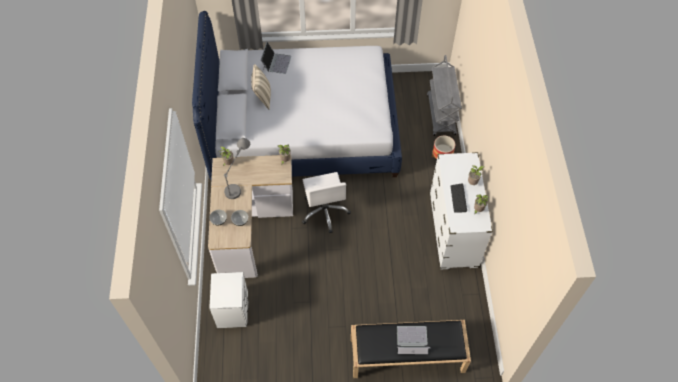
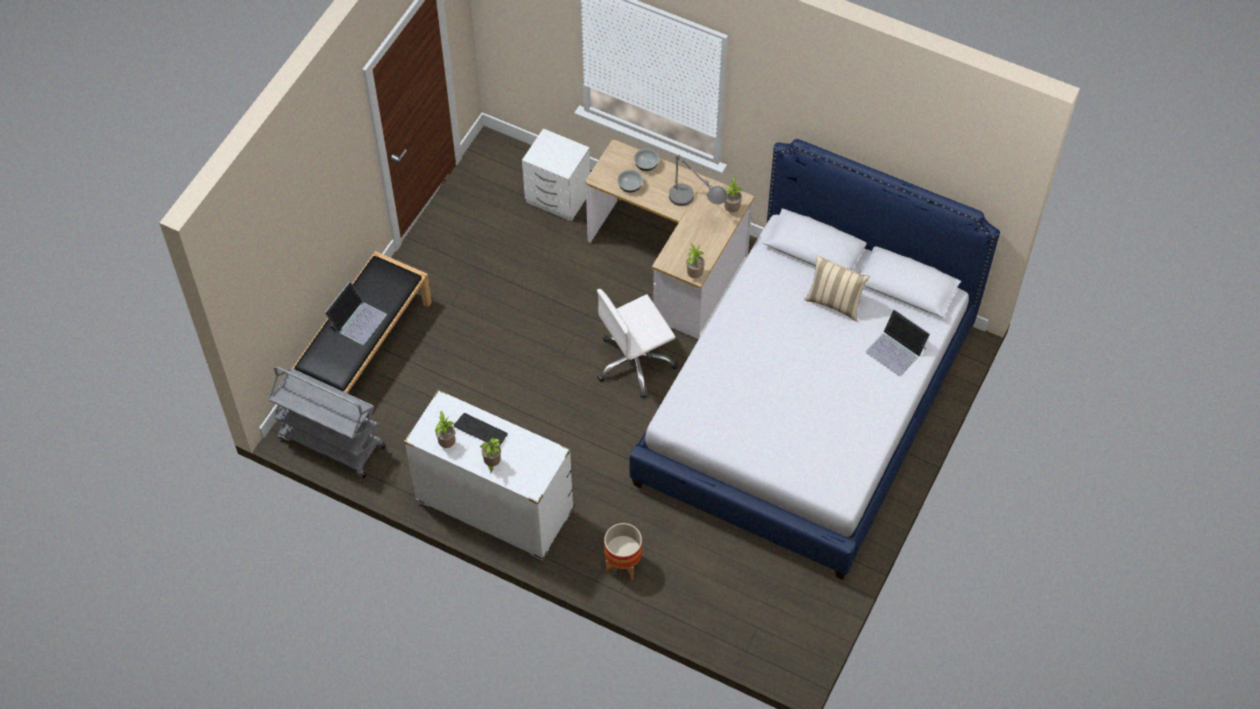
camera: 120 degrees right, 0 degrees up
(325, 211) = (635, 363): white office chair -> white office chair turned 45 degrees counterclockwise
(441, 115) = (711, 619): grey cart -> grey cart (330, 443)

